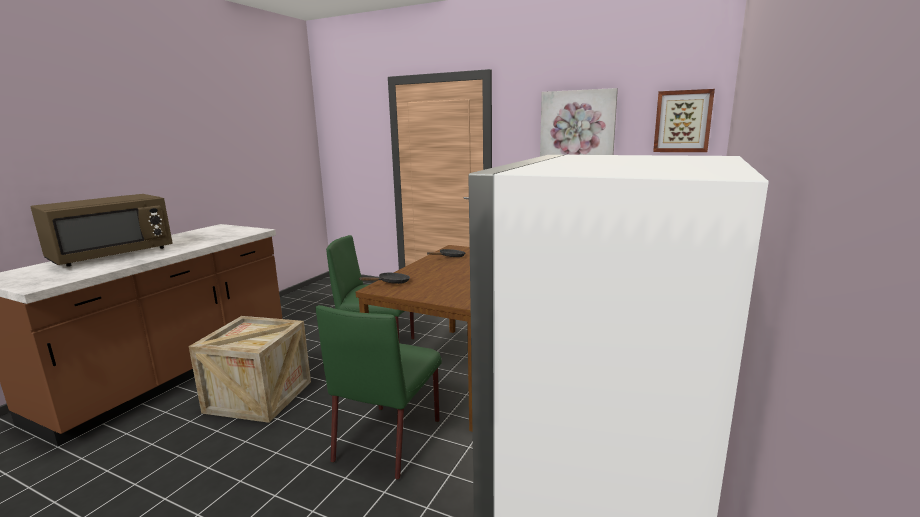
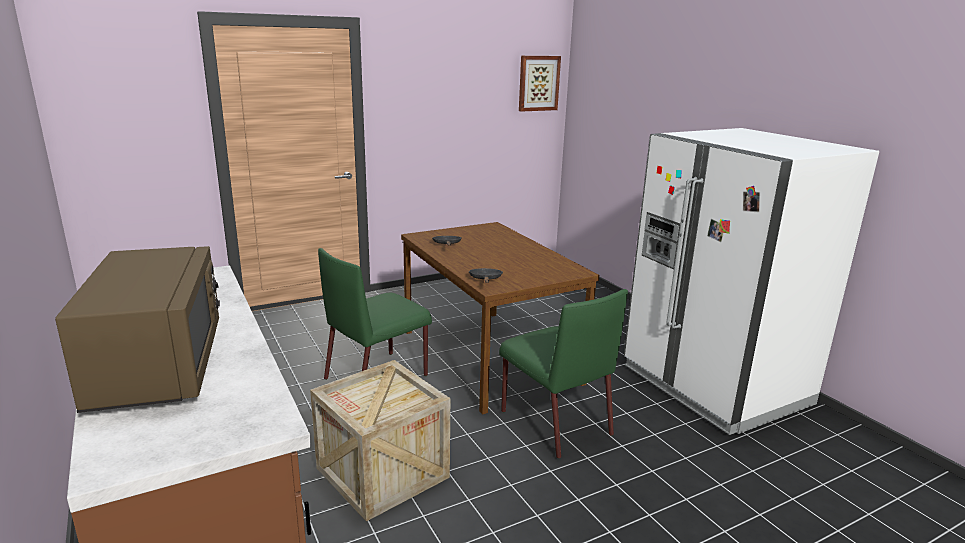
camera: 55 degrees left, 5 degrees up
(577, 128) = (455, 89): picture -> none

